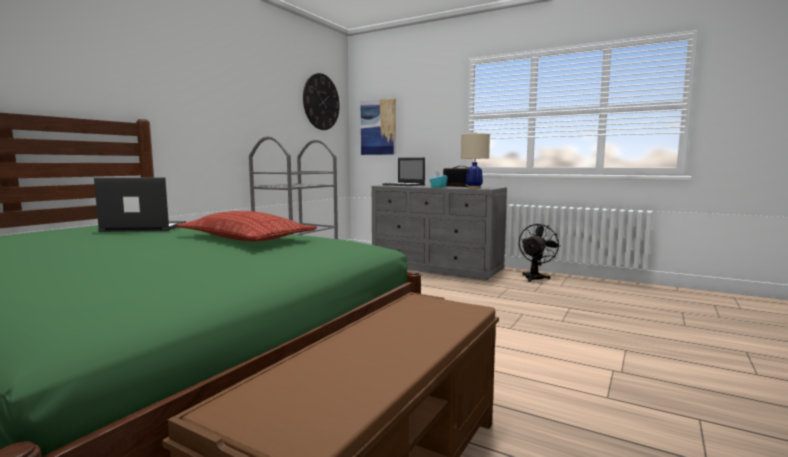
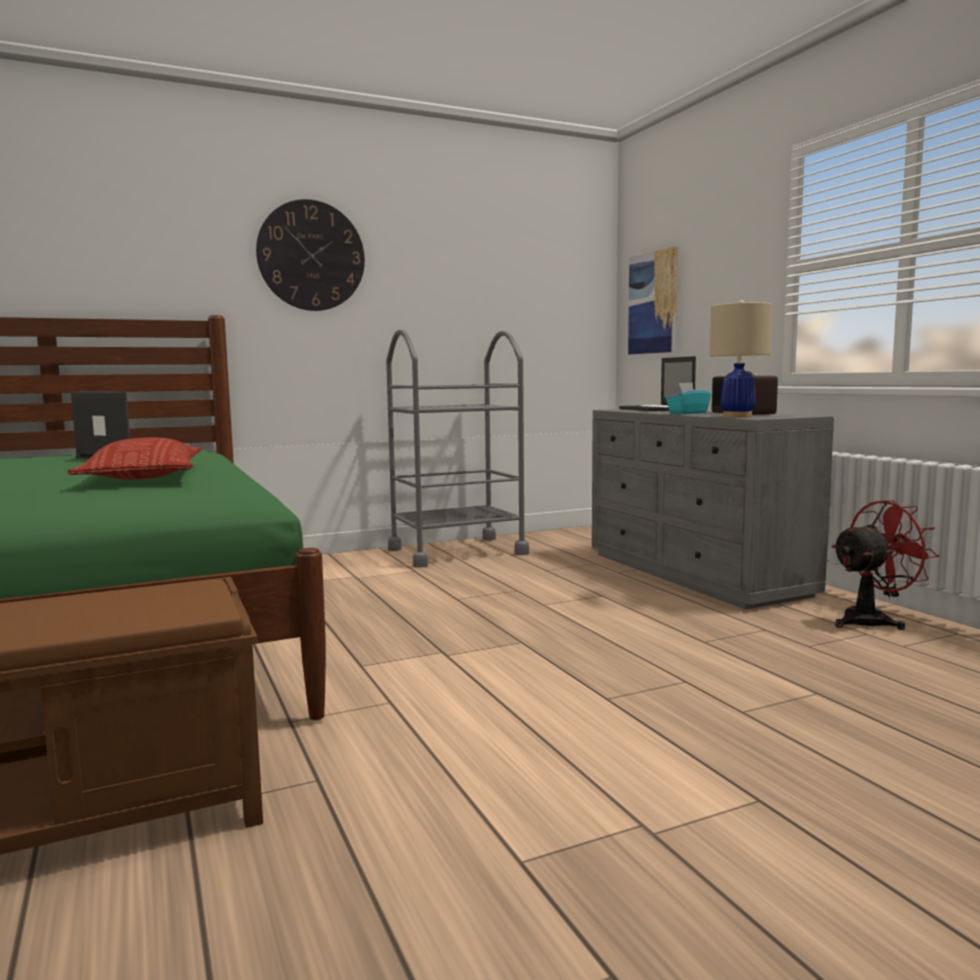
camera: 35 degrees right, 0 degrees up
(321, 102) = (549, 266): wall clock -> wall clock (311, 256)
(535, 277) = (873, 621): black fan -> red fan

